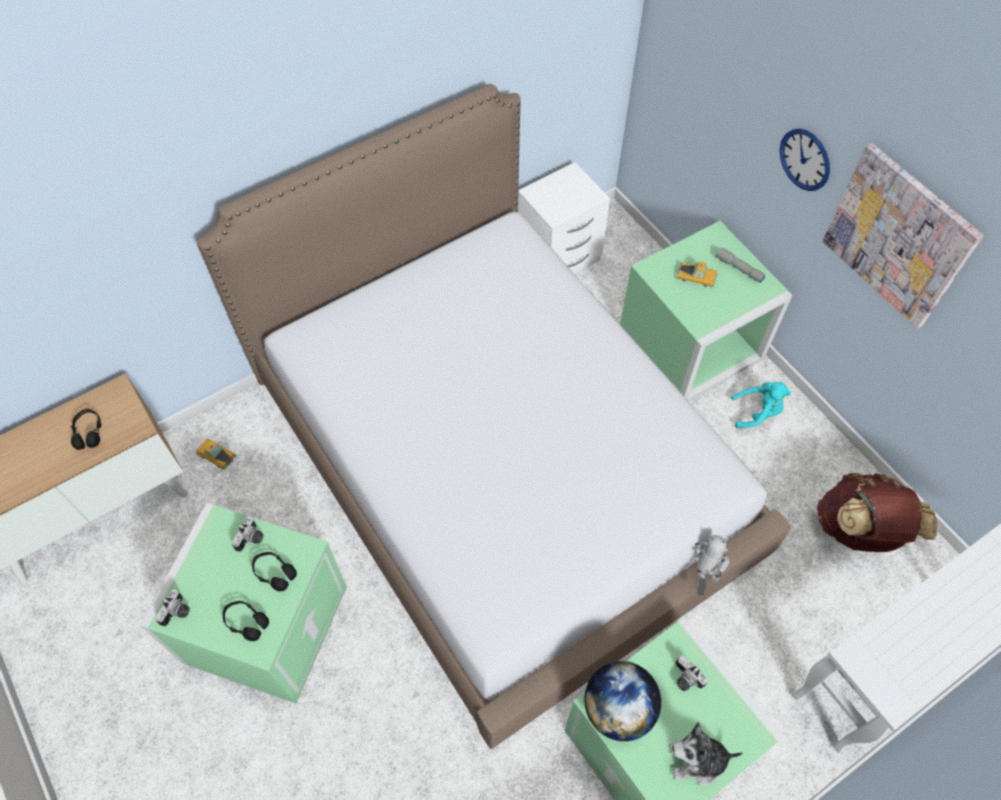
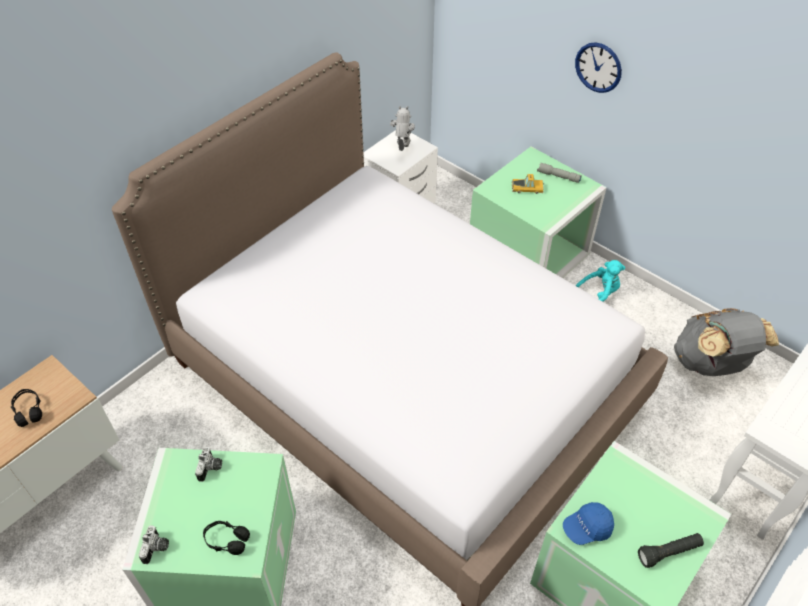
camera: 15 degrees left, 10 degrees down
(216, 454) = (141, 427): toy car -> none
(274, 573) = (241, 492): black headphones -> none
(618, 709) = (587, 528): globe -> blue cap
(685, 678) = (633, 489): camera -> none
(697, 760) = (669, 552): plush toy -> black flashlight
(702, 574) = (613, 409): toy robot -> toy robot (402, 148)
(858, 531) = (711, 364): brown backpack -> grey backpack
(898, 236) = (690, 104): picture -> none

